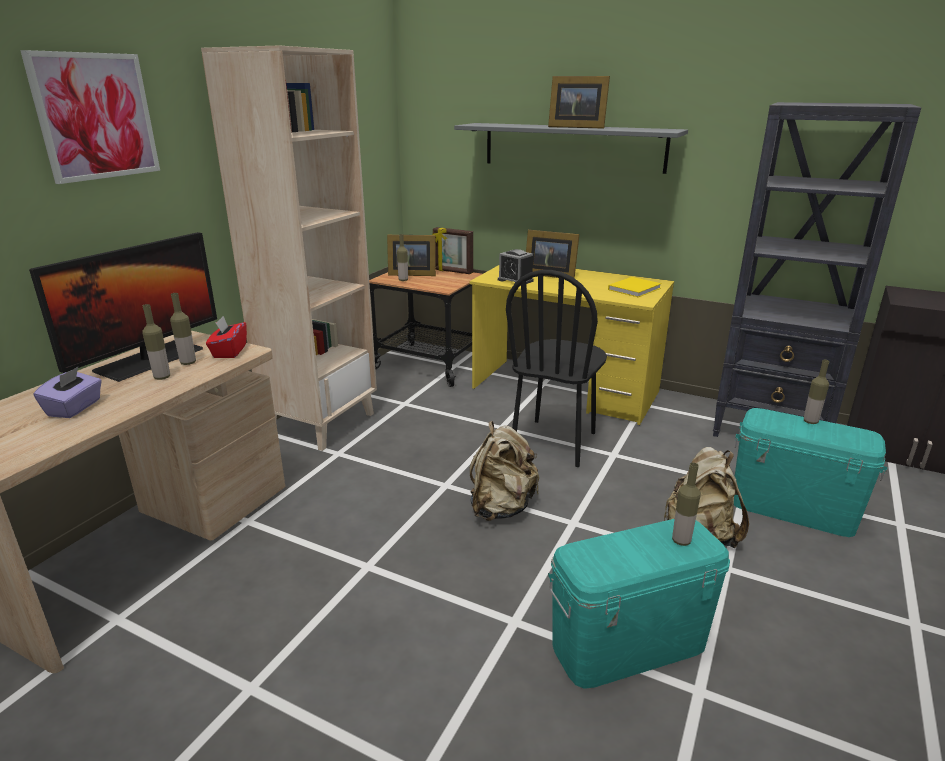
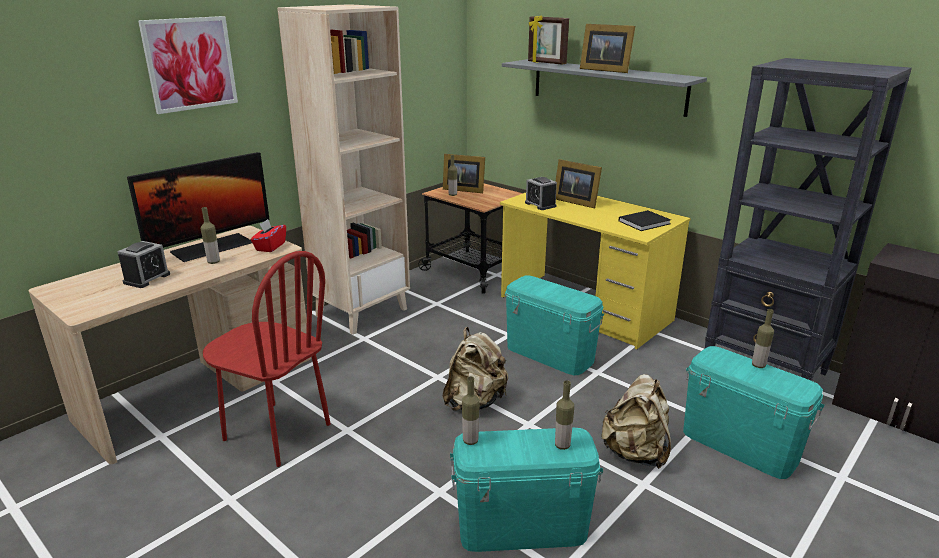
camera: 15 degrees right, 0 degrees up
(75, 408) = (147, 278): purple tissue box -> alarm clock
(188, 362) = (237, 252): bottle -> bottle (470, 441)
(278, 585) = (276, 432): none -> red chair
(452, 271) = (500, 190): picture frame -> picture frame (546, 63)
(554, 442) = (549, 354): black chair -> turquoise storage box
(635, 288) = (645, 222): yellow book -> black book

